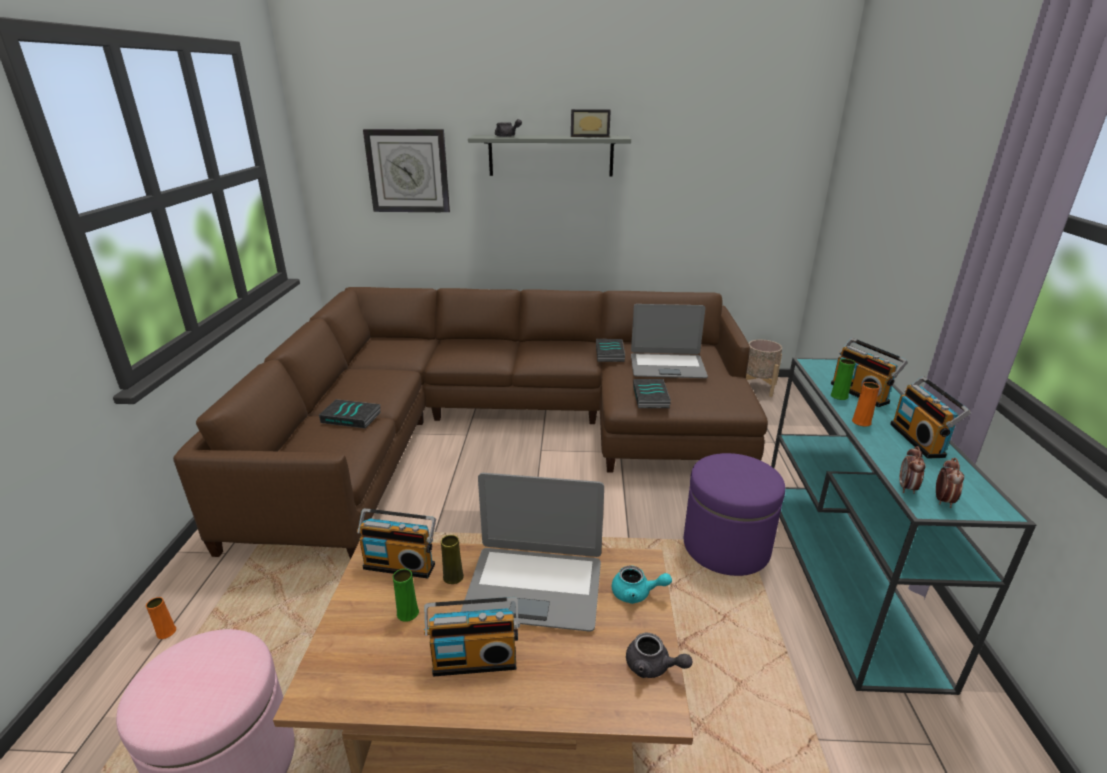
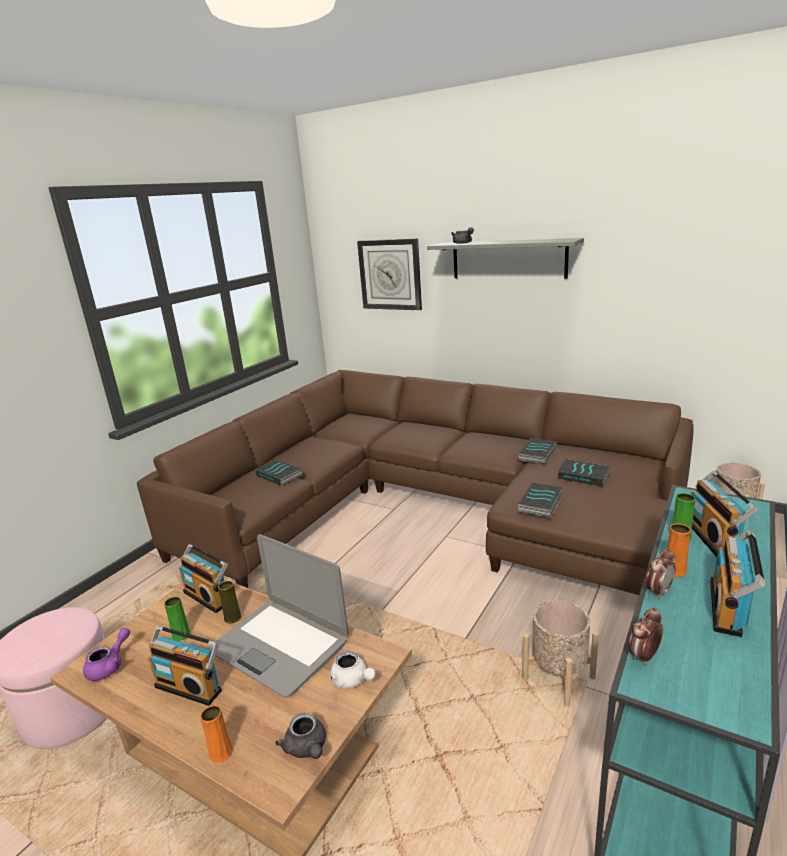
camera: 30 degrees right, 5 degrees down
(166, 632) = (105, 606): orange vase -> orange vase (221, 752)
(348, 676) = (110, 666): none -> purple teapot
(590, 136) = (539, 240): picture frame -> none
(636, 593) = (352, 680): turquoise teapot -> white teapot
(667, 366) = (584, 476): laptop -> book
(726, 546) = (559, 678): purple ottoman -> beige planter
(943, 500) = (675, 683): alarm clock -> alarm clock (659, 591)

